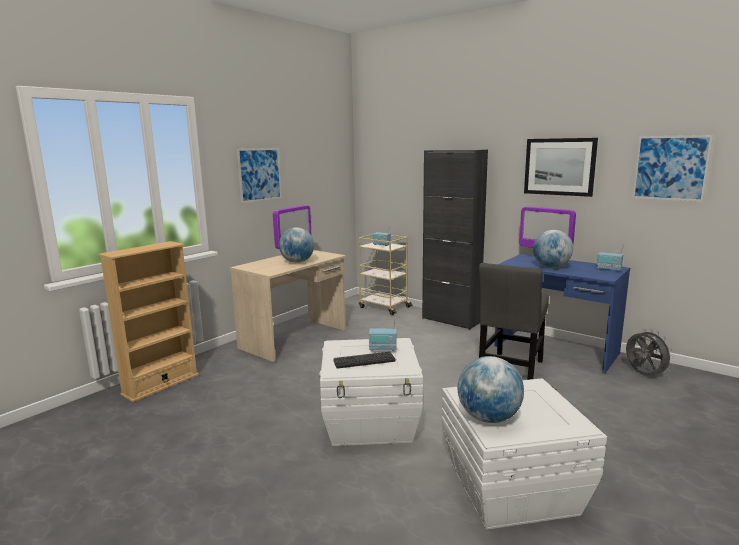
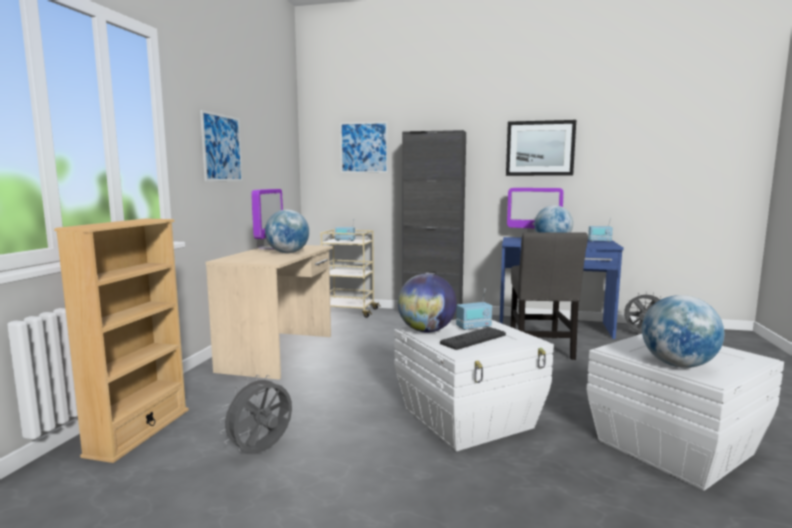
camera: 25 degrees left, 5 degrees down
(213, 414) = (261, 451): none -> grey fan
(341, 347) = (426, 331): none -> globe
(670, 168) = (641, 146): picture -> picture (364, 147)

